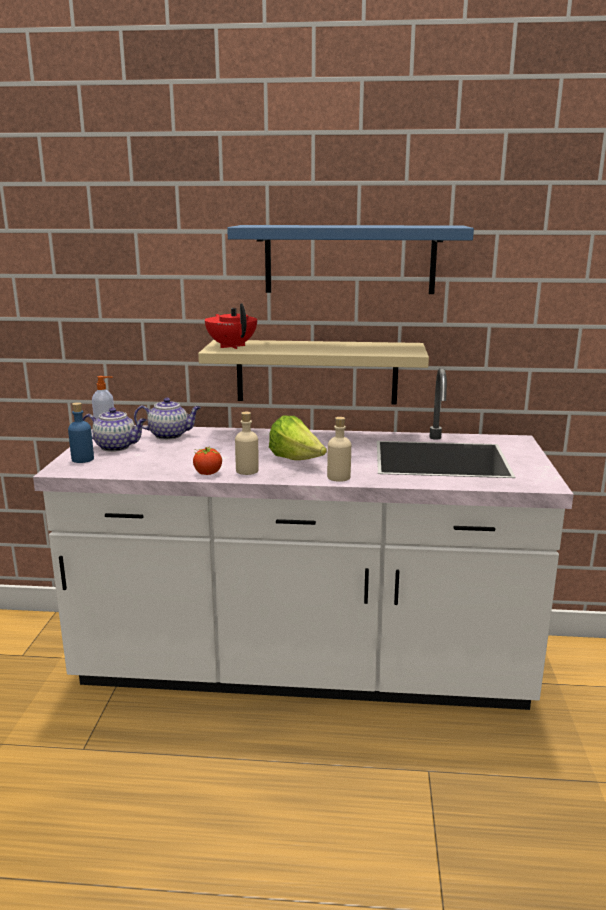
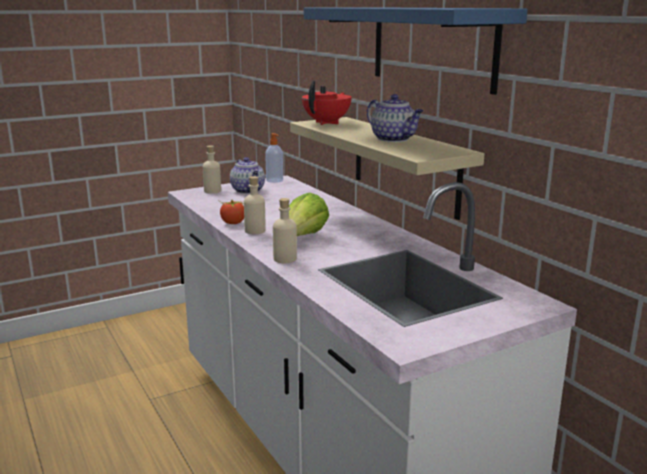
camera: 55 degrees right, 0 degrees up
(82, 459) = (212, 191): blue bottle -> beige bottle
(170, 435) = (296, 194): teapot -> teapot (394, 139)

